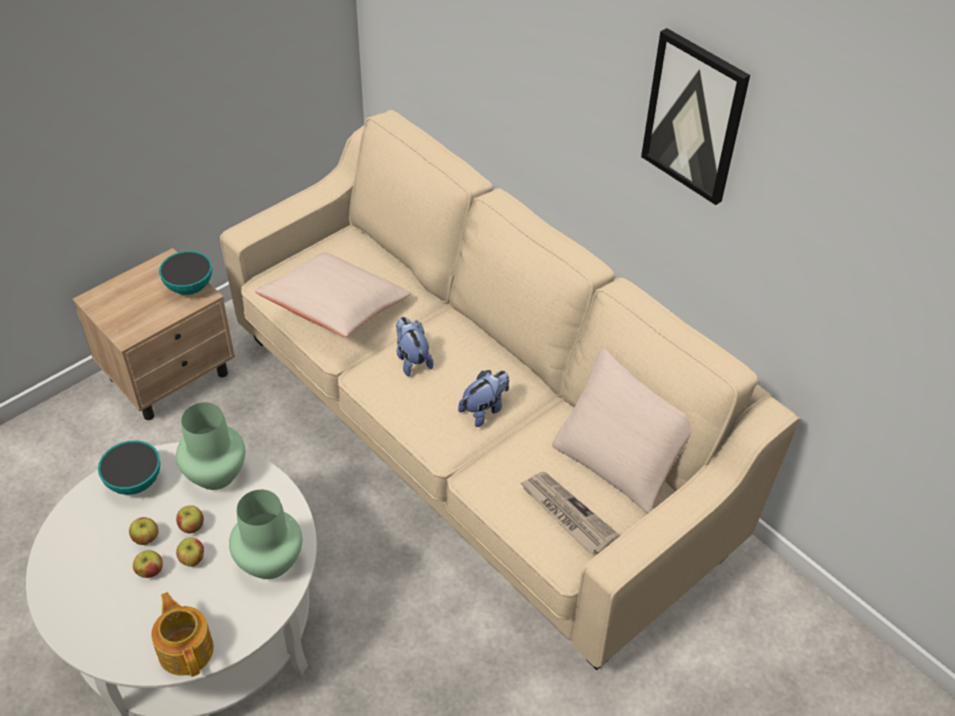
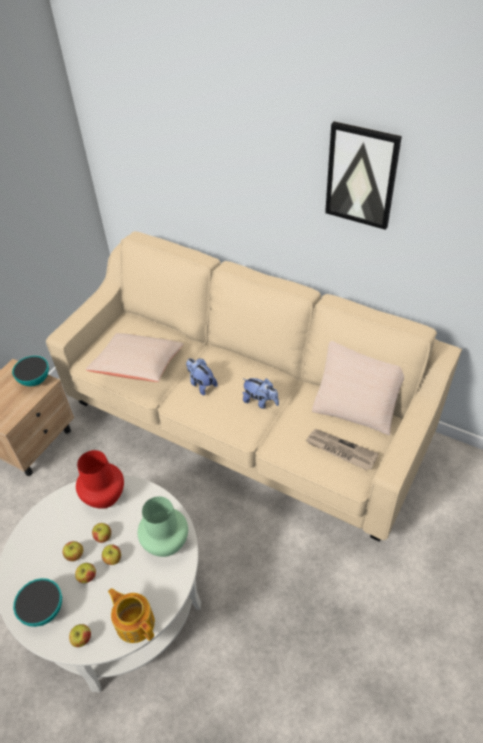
camera: 15 degrees left, 0 degrees up
(112, 647) = (82, 639): none -> apple
(135, 482) = (51, 519): bowl -> bowl (43, 610)
(215, 475) = (104, 497): green vase -> red vase
(484, 409) = (260, 401): plush toy -> plush toy turned 90 degrees clockwise

